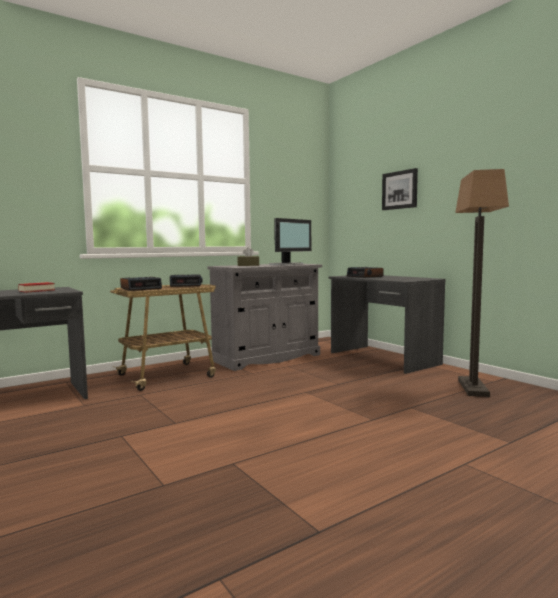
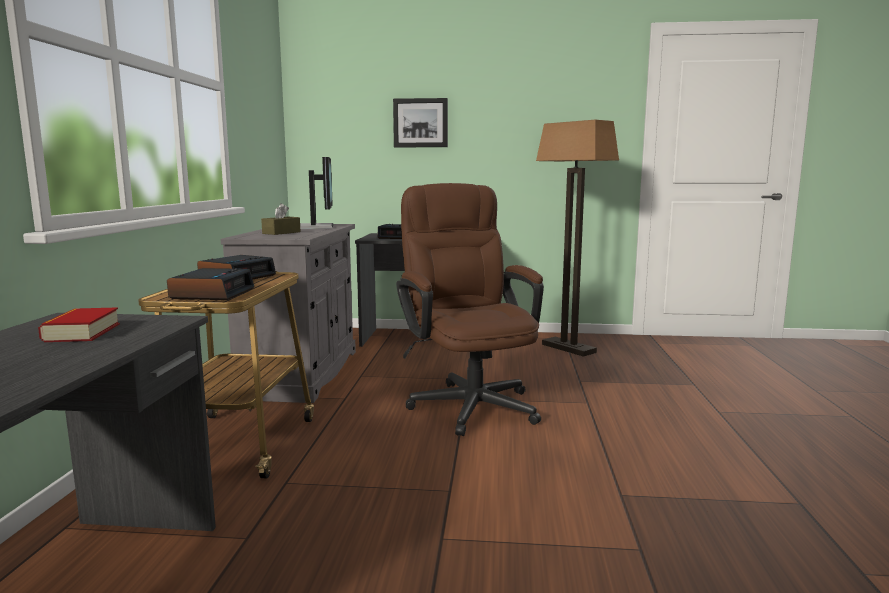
camera: 50 degrees left, 5 degrees up
(301, 394) = (469, 402): none -> brown office chair

